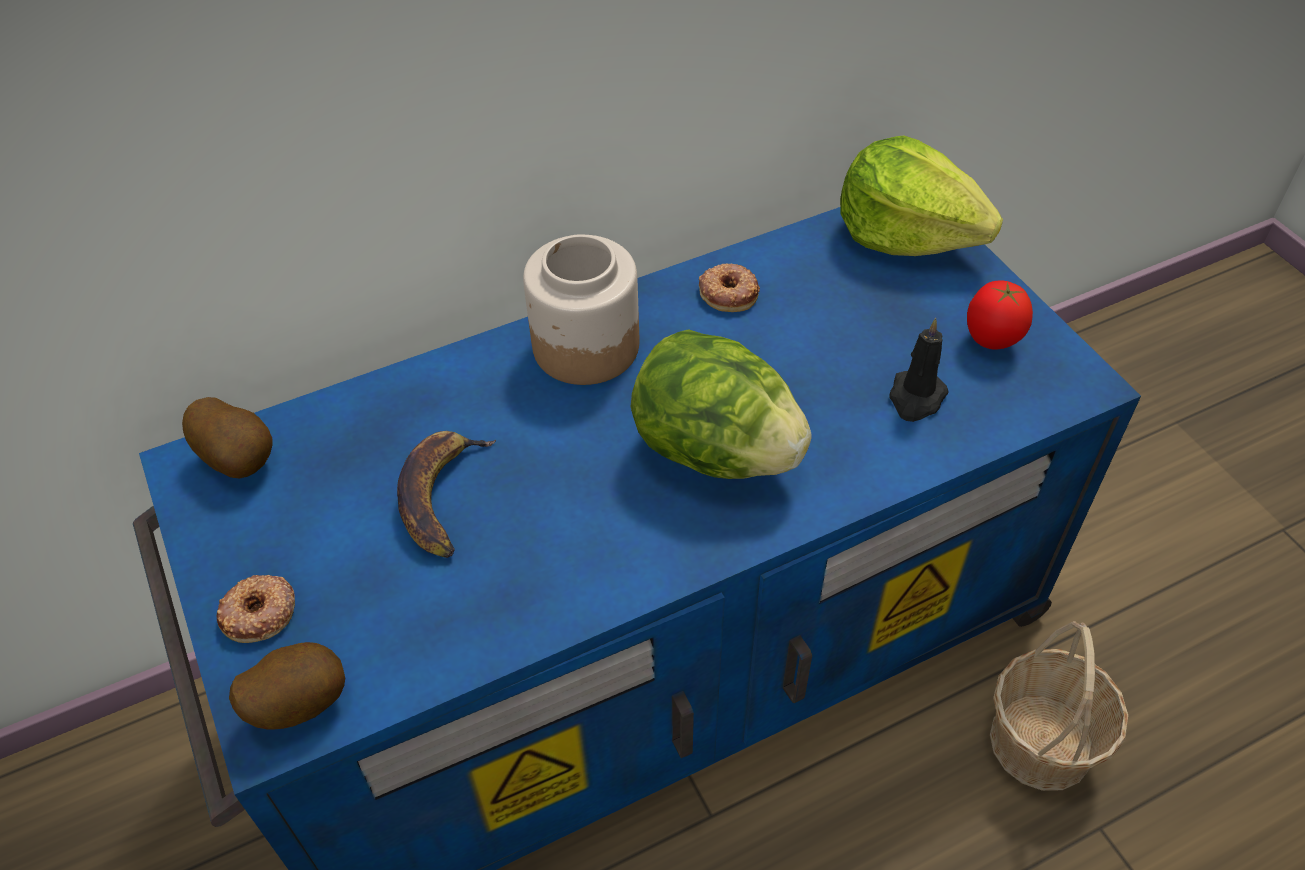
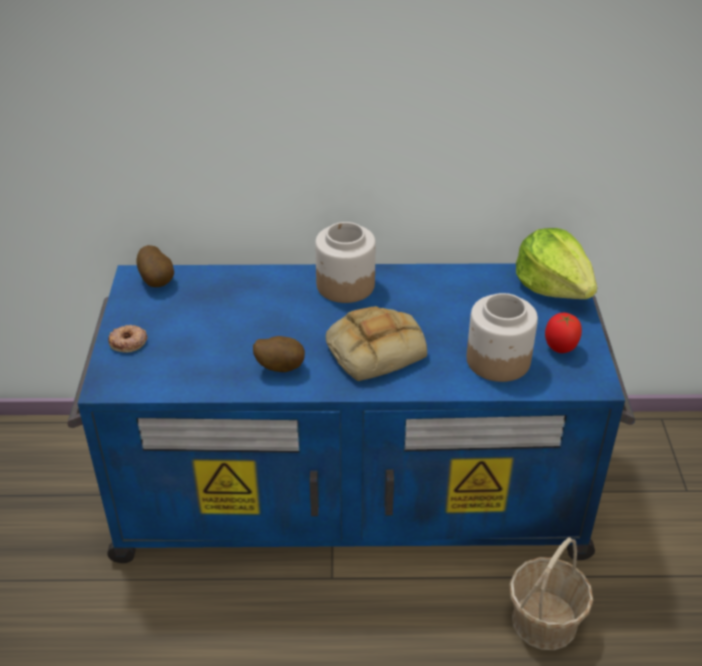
camera: 25 degrees right, 10 degrees down
(299, 703) = (123, 380): potato -> potato (280, 367)
(442, 496) = (235, 324): banana -> none
(715, 450) = (376, 348): lettuce -> bread
(728, 292) = (435, 284): donut -> none
(916, 398) = (497, 360): black candle -> jar

